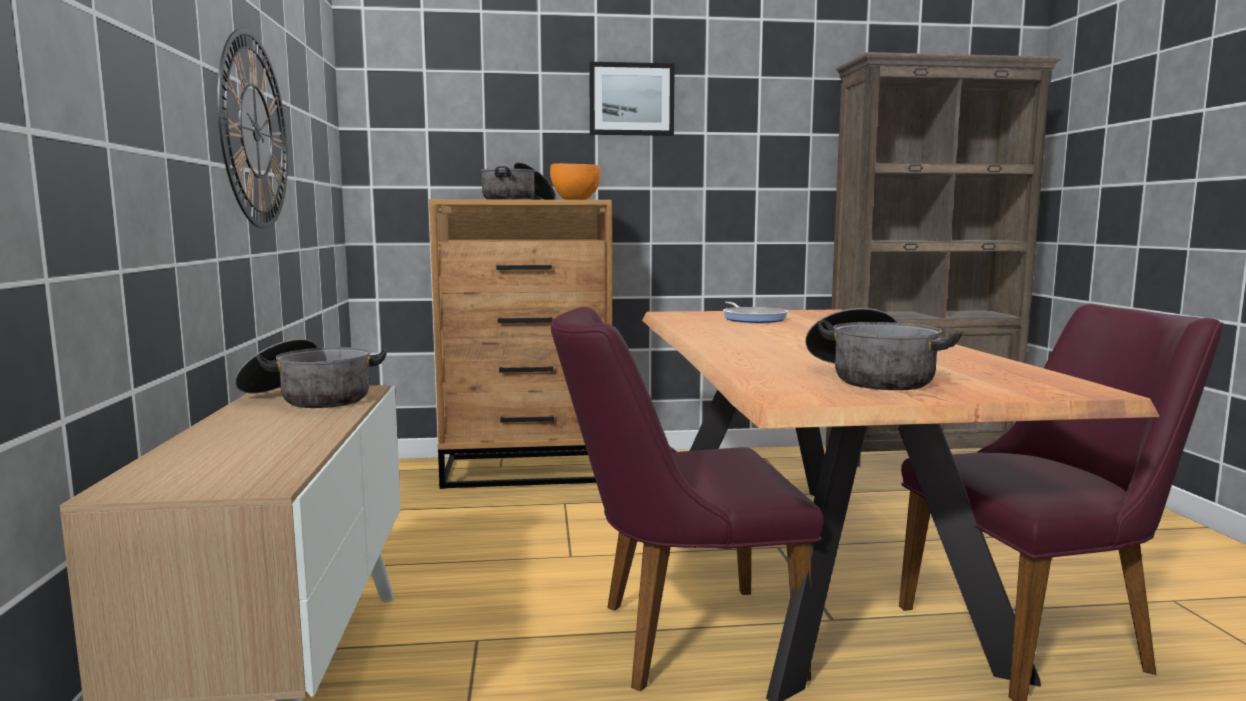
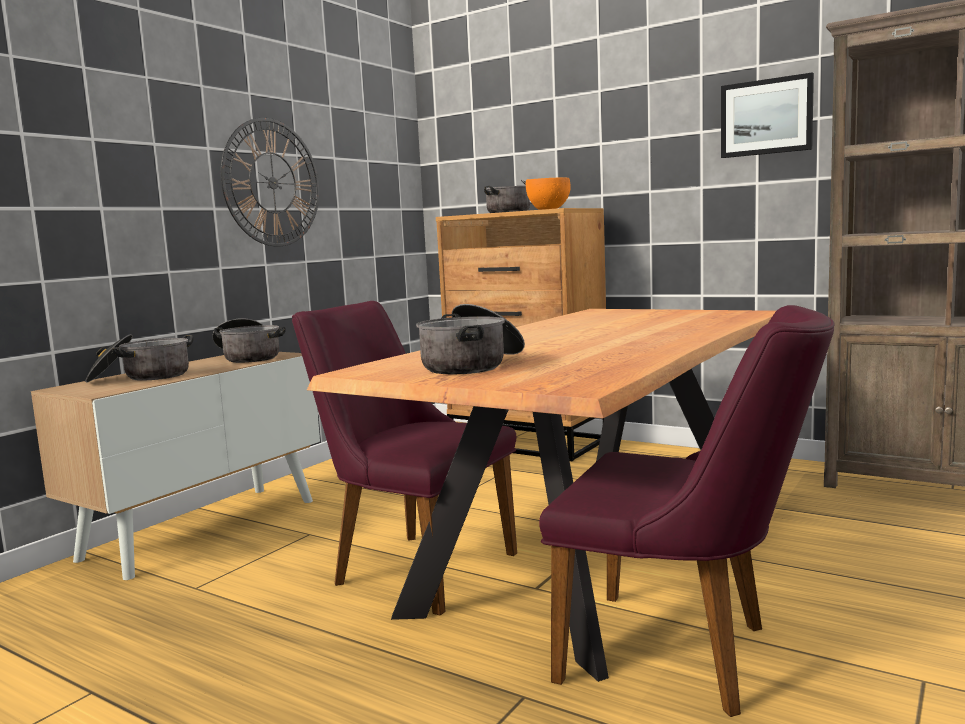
camera: 40 degrees right, 0 degrees up
(235, 448) = (141, 377): none -> cooking pot
(631, 99) = (628, 109): picture -> picture (766, 117)
(753, 318) = (642, 317): frying pan -> none

